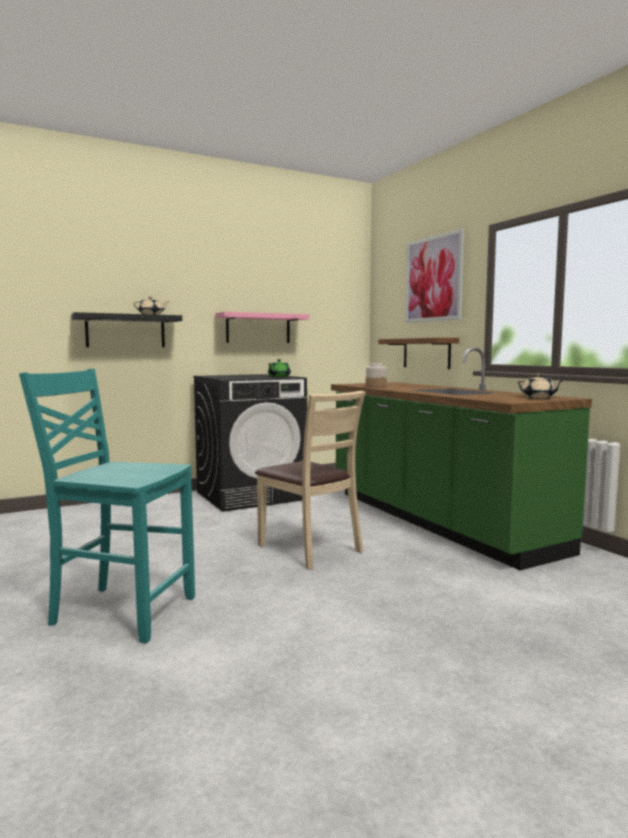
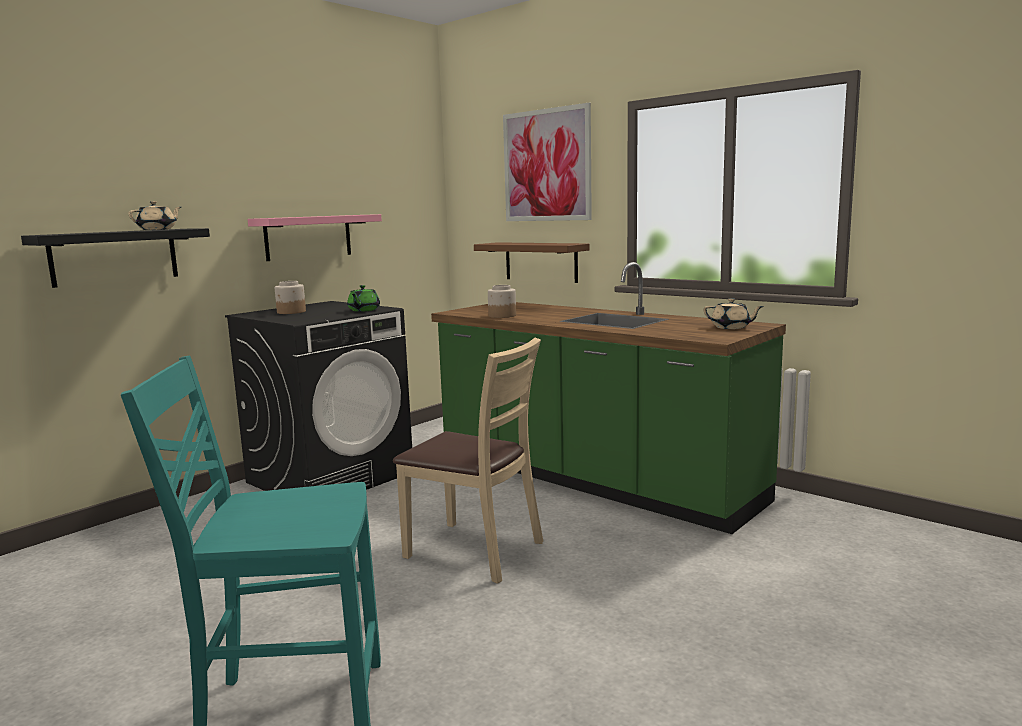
camera: 20 degrees left, 5 degrees up
(233, 376) = (291, 312): none -> jar

